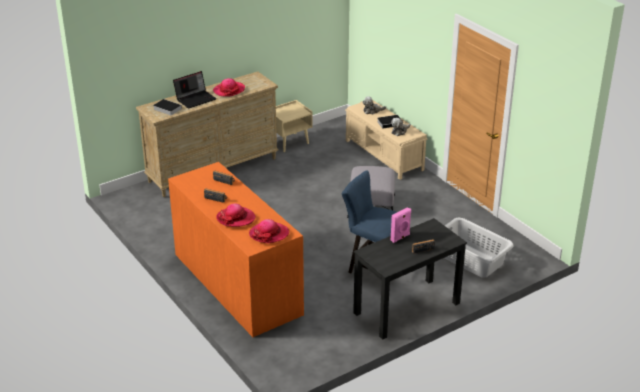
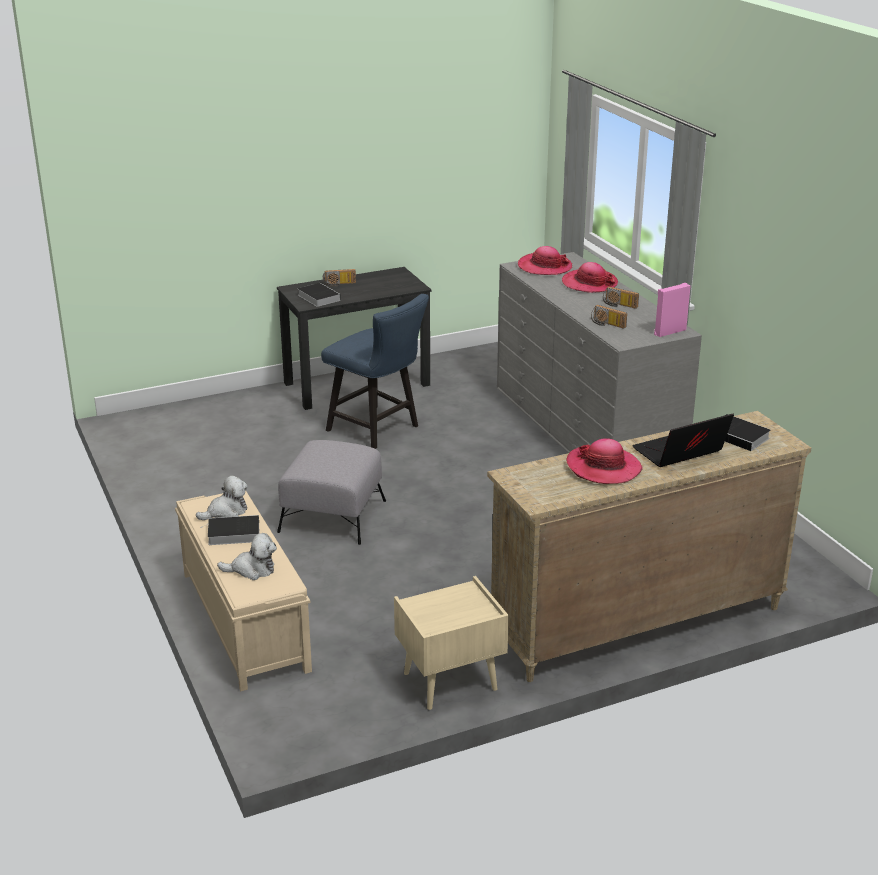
camera: 170 degrees left, 5 degrees down
(237, 283) = (586, 427): orange dresser -> grey dresser
(400, 238) = (361, 295): pink speaker -> pink speaker (669, 332)
(430, 233) = (317, 297): none -> book
(471, 260) = (226, 425): grey laundry basket -> none

